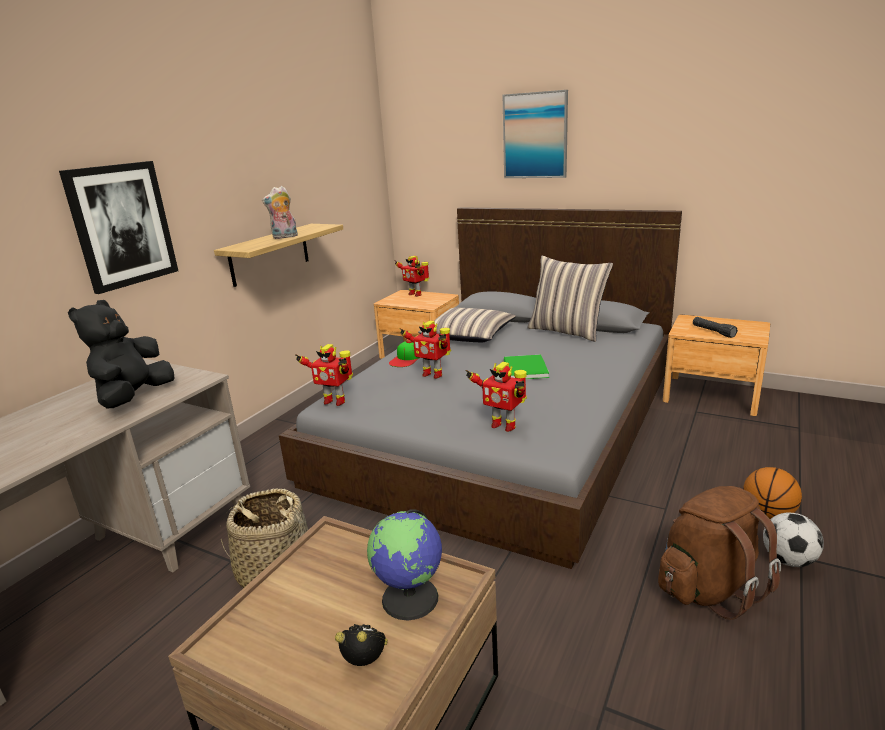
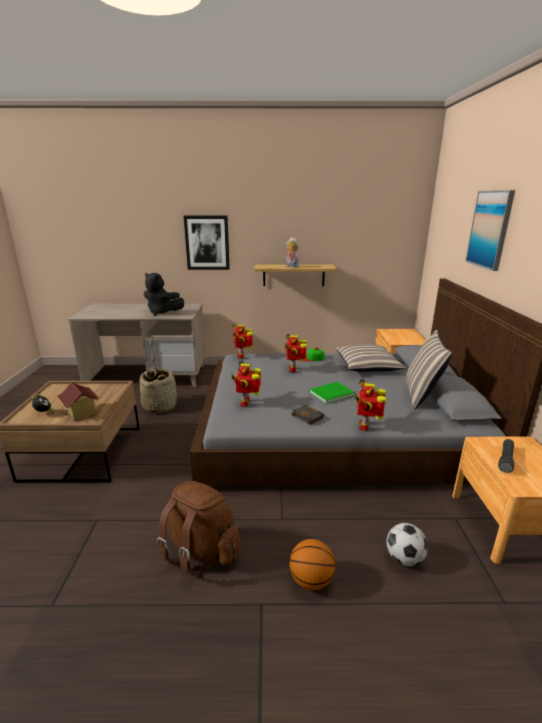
camera: 60 degrees right, 0 degrees up
(134, 398) = (162, 313): black plush toy -> black plush toy turned 135 degrees counterclockwise
(411, 598) = (81, 412): globe -> toy house
(415, 294) = (410, 334): toy robot -> toy robot (365, 426)
(574, 394) = (309, 416): none -> black book
(788, 560) = (253, 595): football -> football (404, 558)

